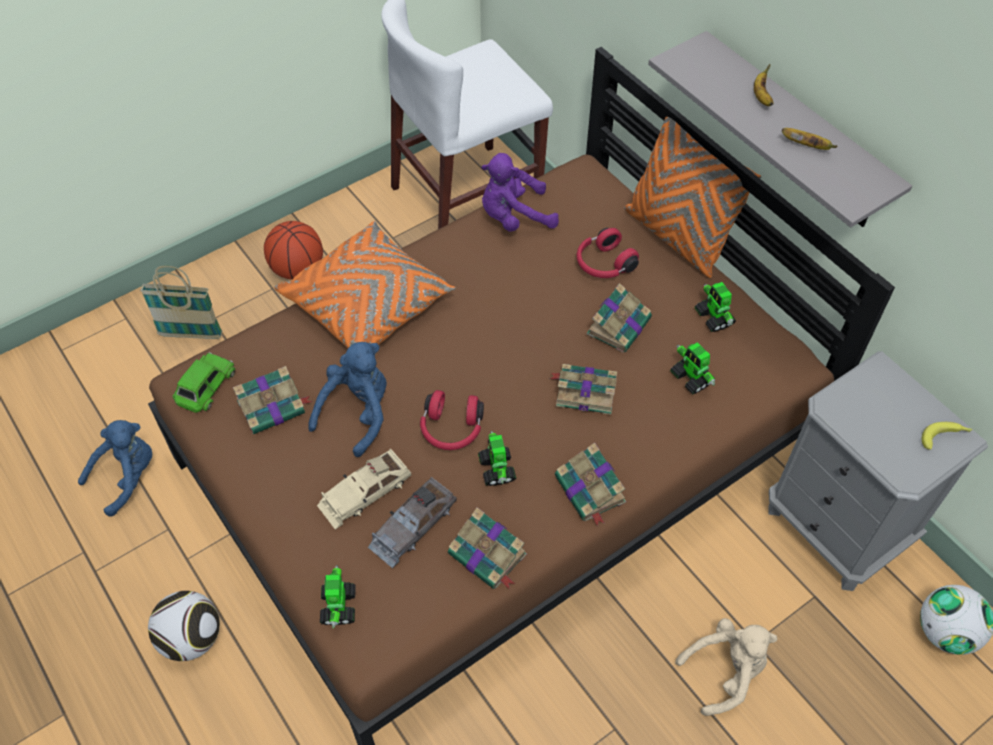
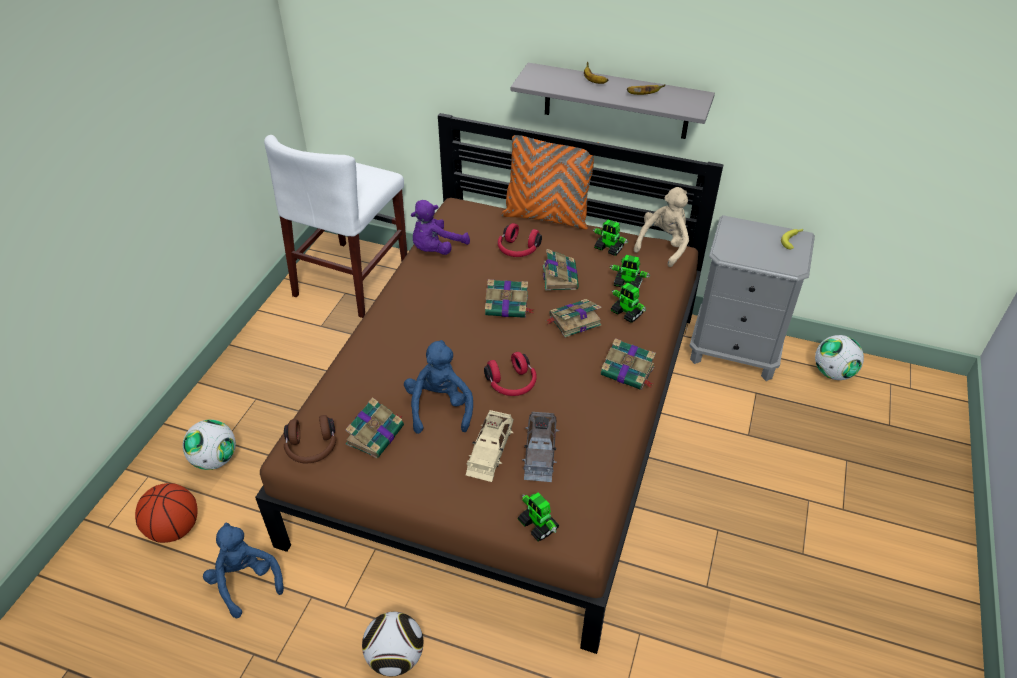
camera: 35 degrees left, 10 degrees down
(127, 476) = (246, 581): blue plush toy -> blue plush toy turned 45 degrees counterclockwise
(191, 334) = (215, 459): basket -> football
(205, 387) = (312, 448): green toy car -> brown headphones
(298, 269) = (266, 377): basketball -> basketball (175, 528)
(368, 303) = (384, 341): orange pillow -> none
(488, 555) = (603, 440): book -> book (508, 306)
(497, 469) = (562, 391): toy robot -> toy robot (627, 313)
(725, 672) = (747, 460): beige plush toy -> beige plush toy (663, 245)

